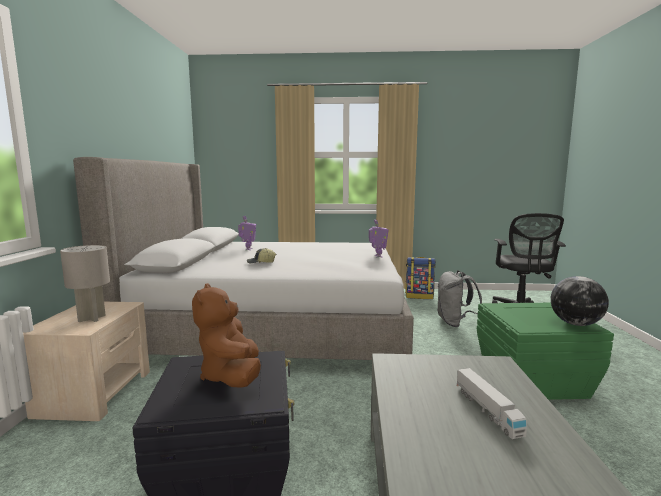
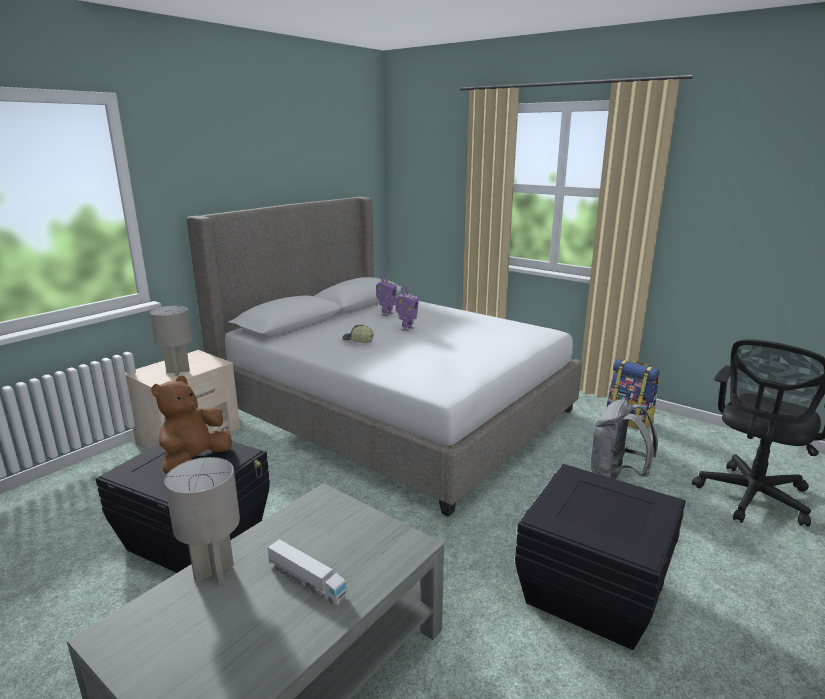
camera: 35 degrees right, 10 degrees up
(377, 256) = (503, 358): toy robot -> toy robot (406, 329)
(414, 438) = (214, 571): none -> grey table lamp
(487, 410) = (307, 581): toy truck -> toy truck turned 75 degrees counterclockwise
(531, 379) = (592, 590): green storage box -> black storage box
(576, 324) = (629, 541): globe -> none

